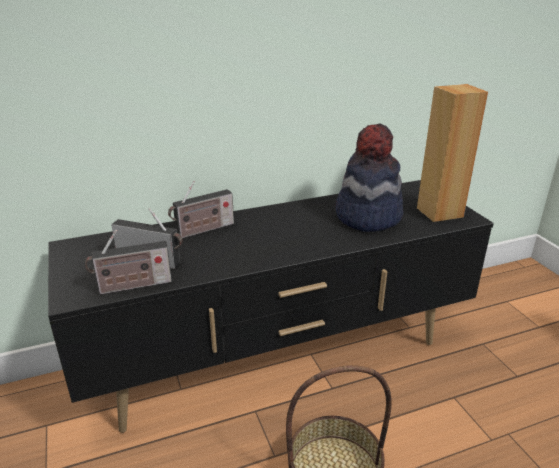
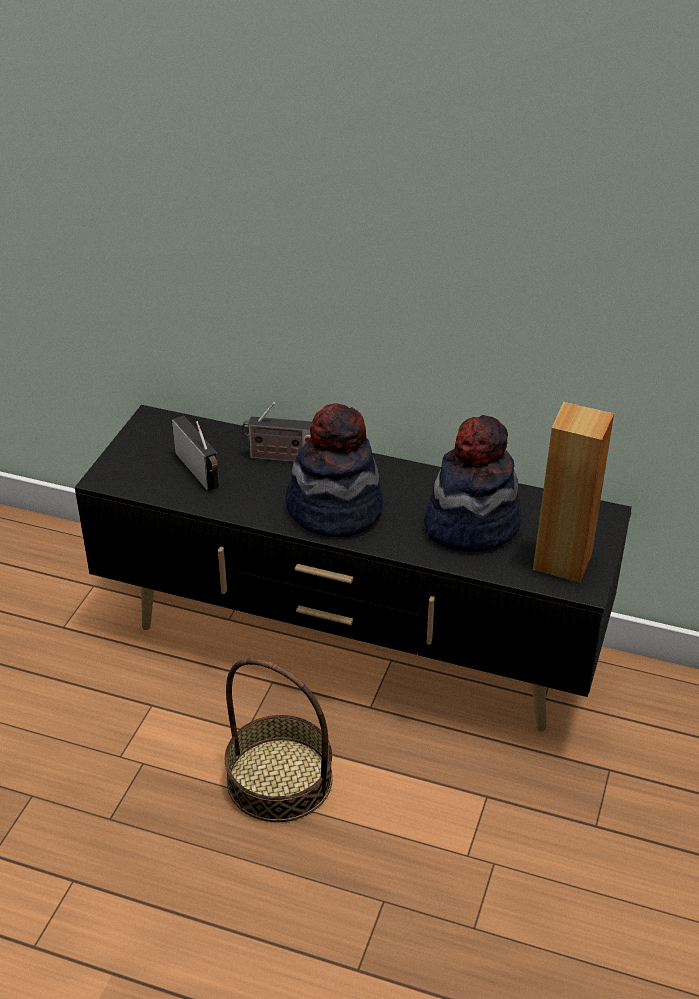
camera: 40 degrees right, 10 degrees up
(132, 286) = (157, 491): radio -> none
(279, 242) = (334, 509): none -> hat

